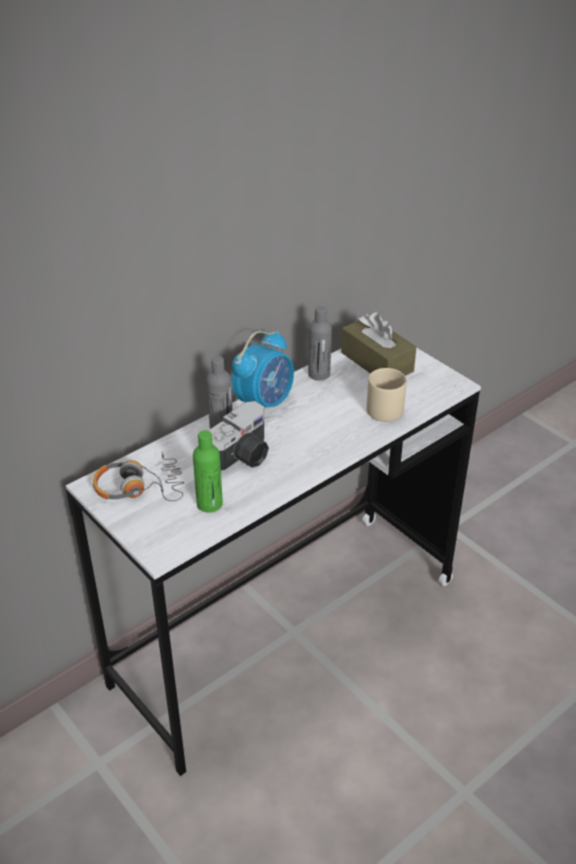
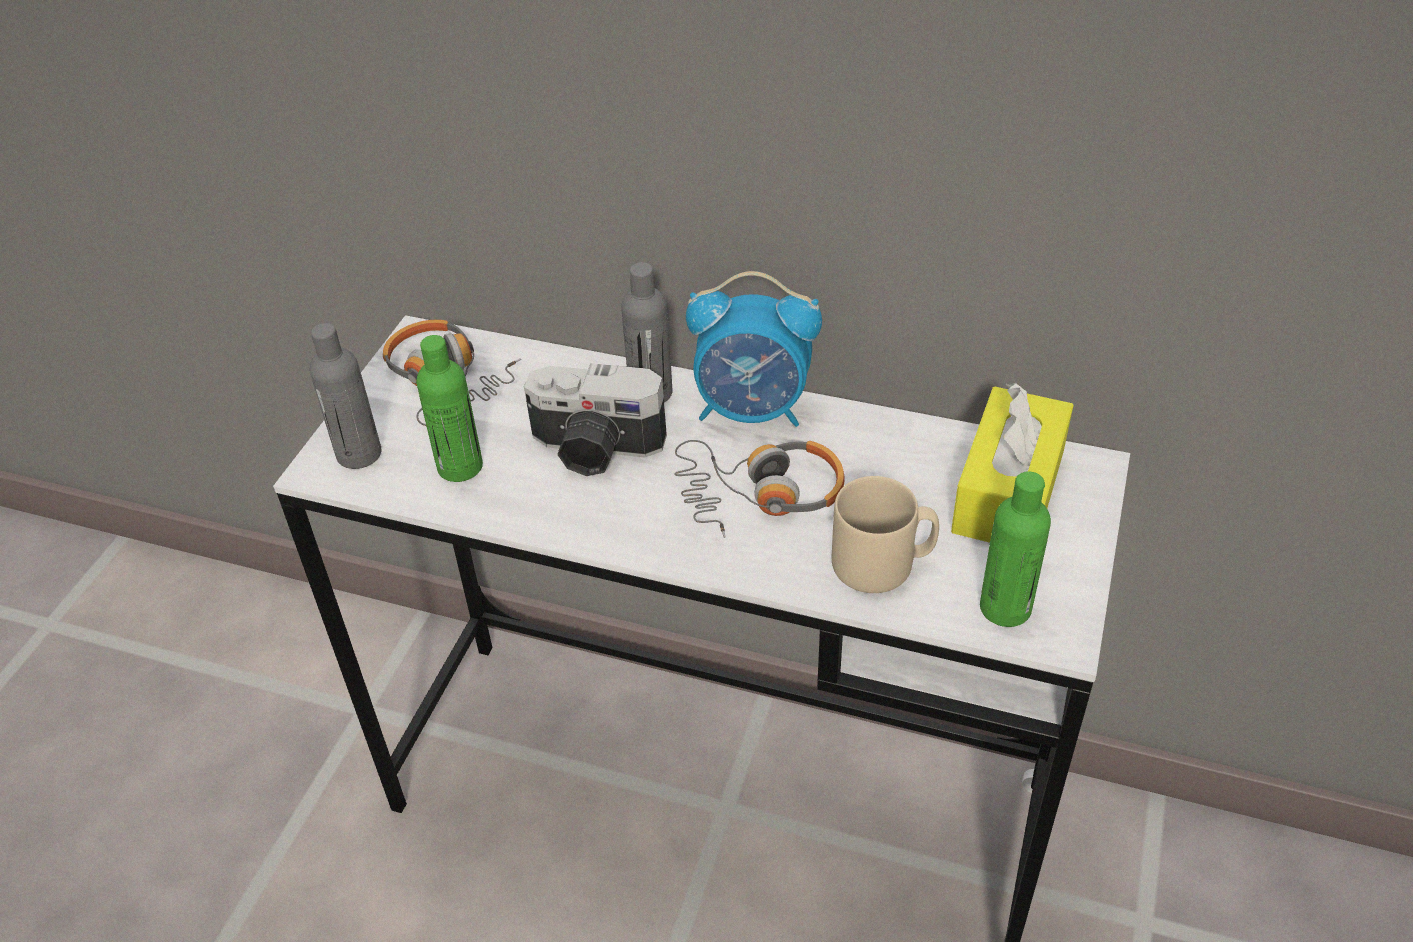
camera: 60 degrees right, 5 degrees up
(318, 422) = (760, 494): none -> headphones
(319, 374) = (894, 436): grey bottle -> grey bottle (359, 454)
(377, 362) = (1008, 491): brown tissue box -> yellow tissue box
(434, 390) = (1005, 608): none -> green bottle

